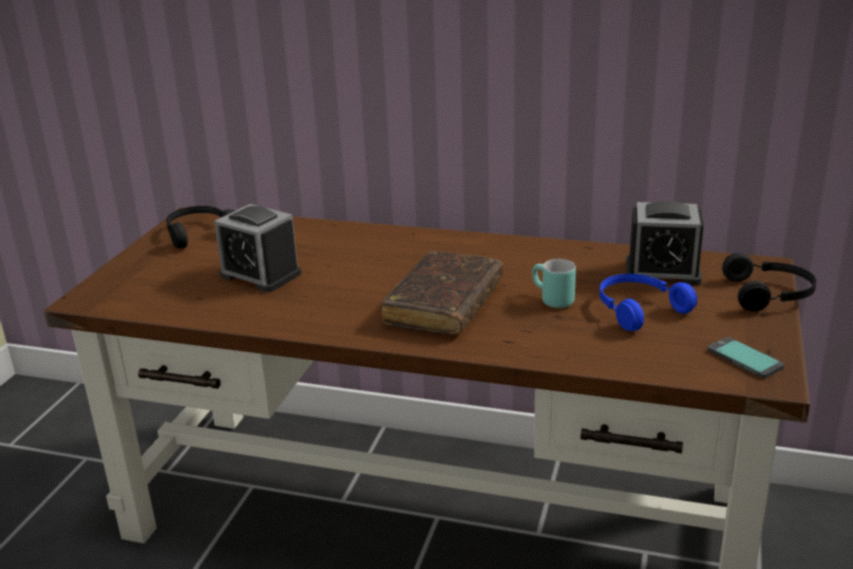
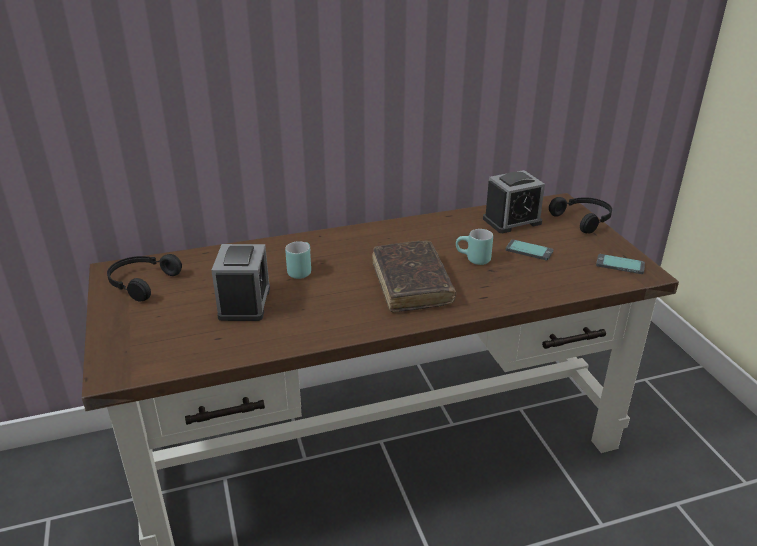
camera: 35 degrees left, 5 degrees up
(260, 275) = (244, 303): alarm clock -> alarm clock turned 90 degrees counterclockwise
(349, 260) = (300, 270): none -> turquoise mug
(638, 309) = (529, 250): blue headphones -> phone

